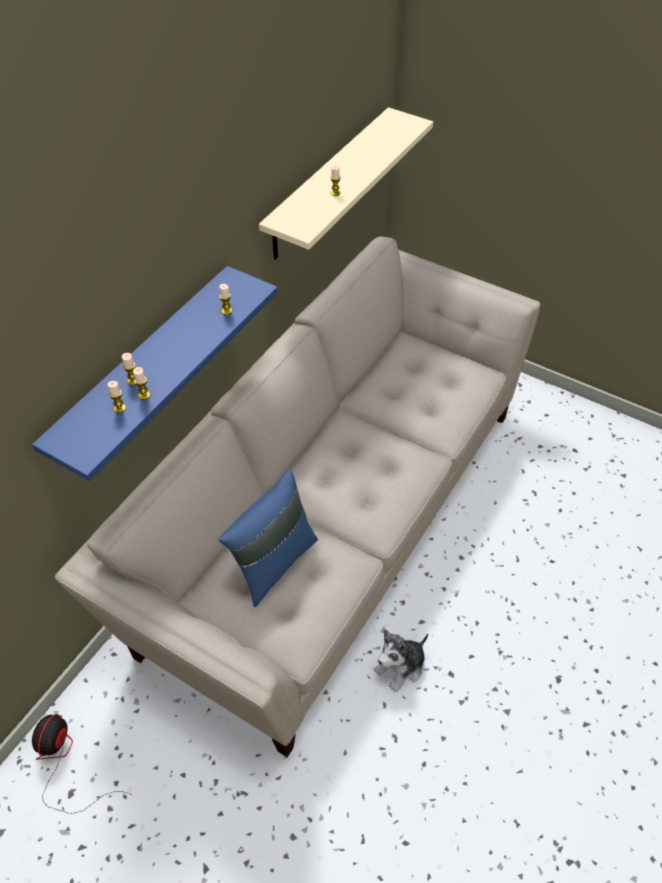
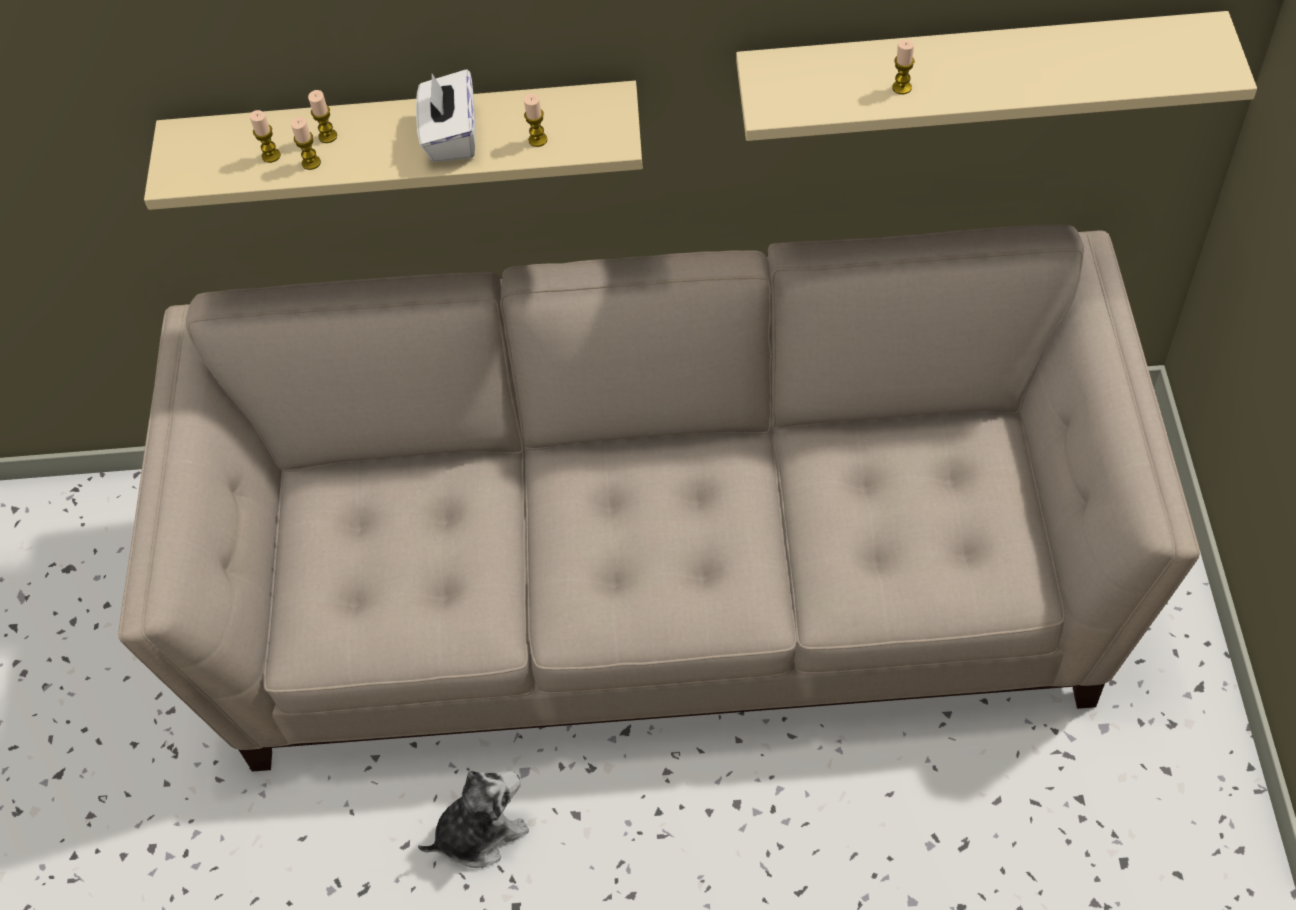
camera: 60 degrees right, 5 degrees up
(64, 763) = (99, 535): fan -> none
(144, 369) = (405, 138): blue shelf -> beige shelf
(189, 338) = (451, 136): none -> white tissue box
(273, 563) = (413, 530): blue pillow -> none
(401, 667) = (480, 831): plush toy -> plush toy turned 135 degrees clockwise

